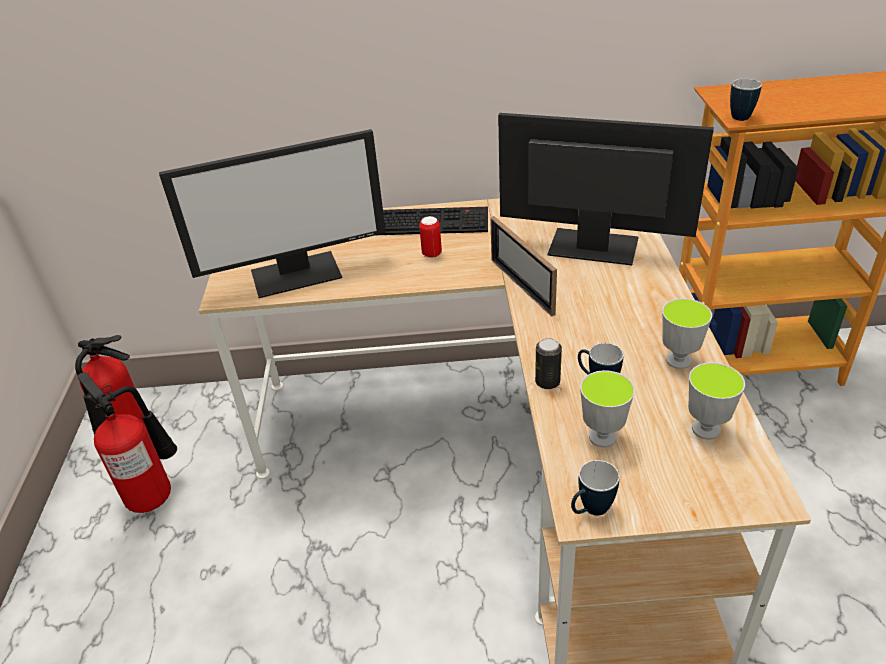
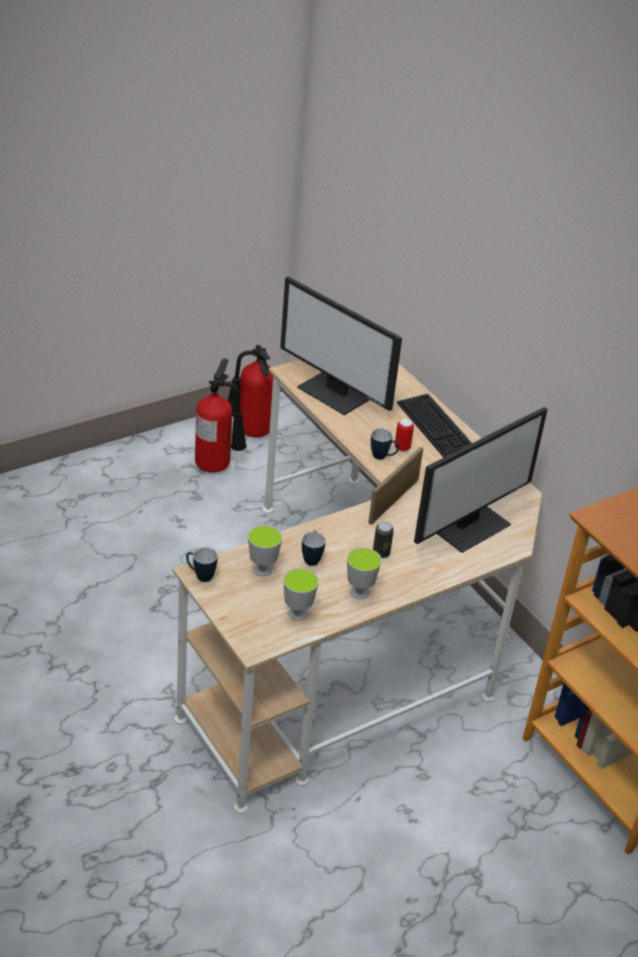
camera: 55 degrees right, 0 degrees up
(547, 382) = (298, 536): can -> can (381, 553)
(591, 247) = (470, 526): monitor -> monitor turned 60 degrees clockwise
(743, 116) = (597, 519): mug -> mug (383, 457)

